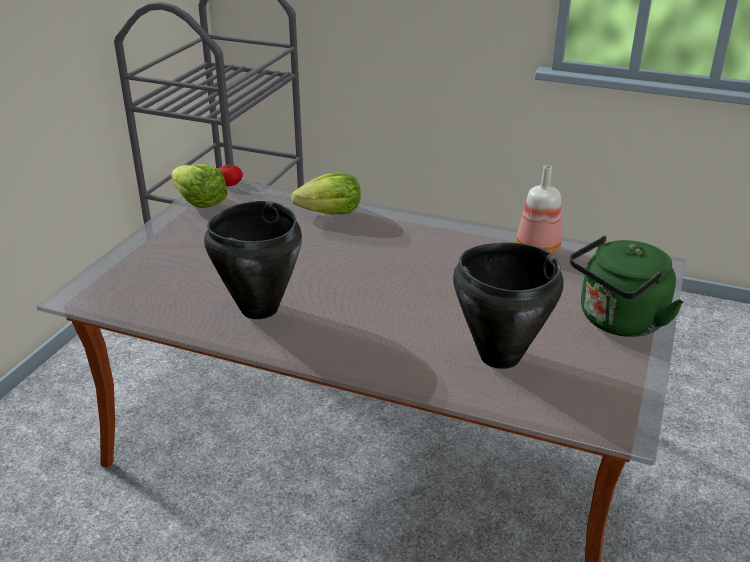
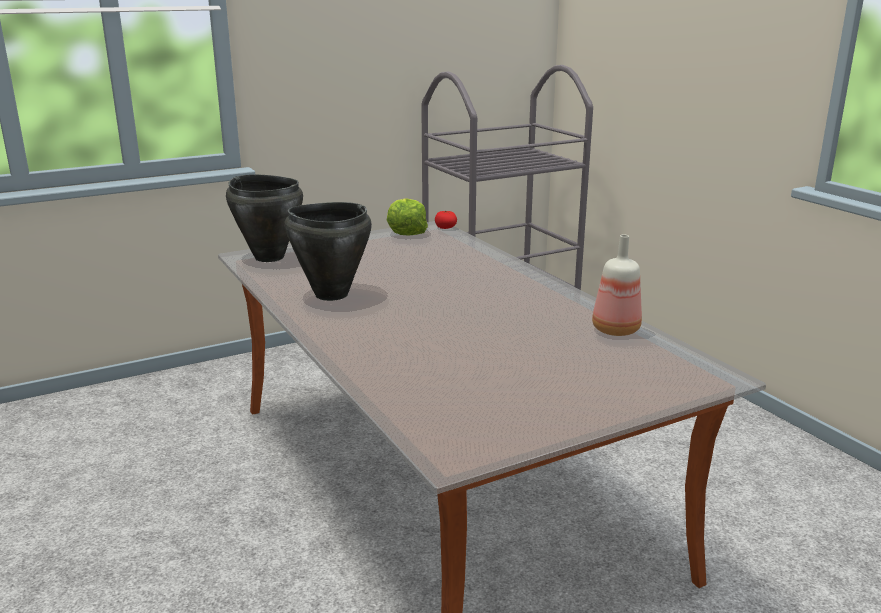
camera: 40 degrees right, 10 degrees down
(330, 213) = (485, 260): lettuce -> none
(498, 356) = (442, 377): black cooking pot -> black cooking pot (269, 257)
(618, 322) = (593, 397): green kettle -> none

